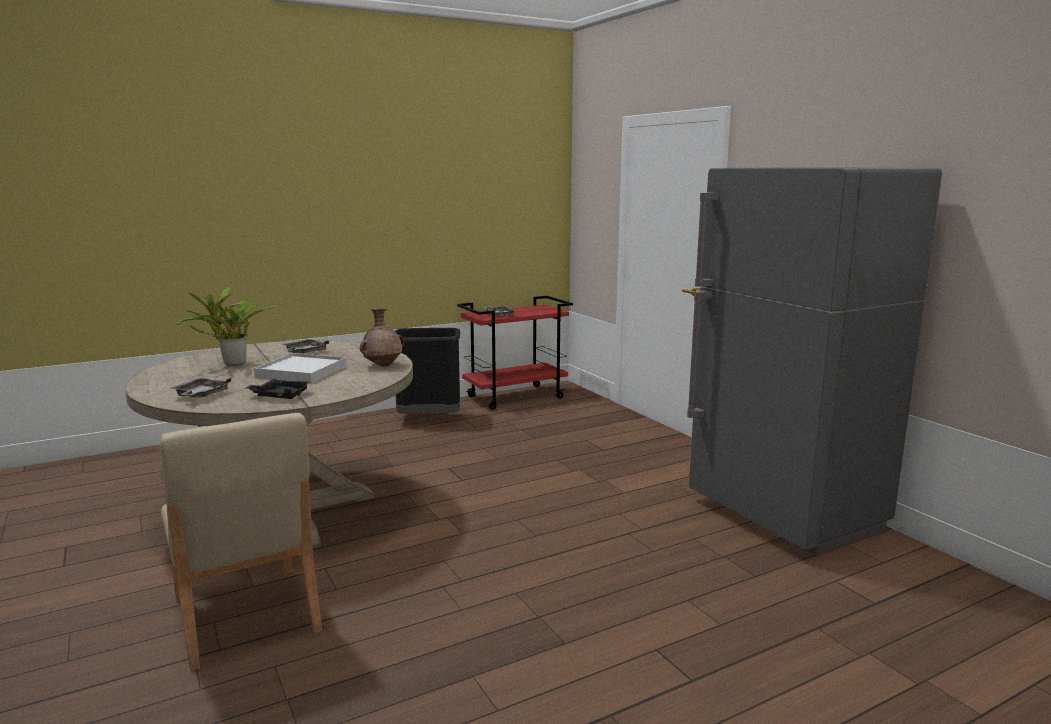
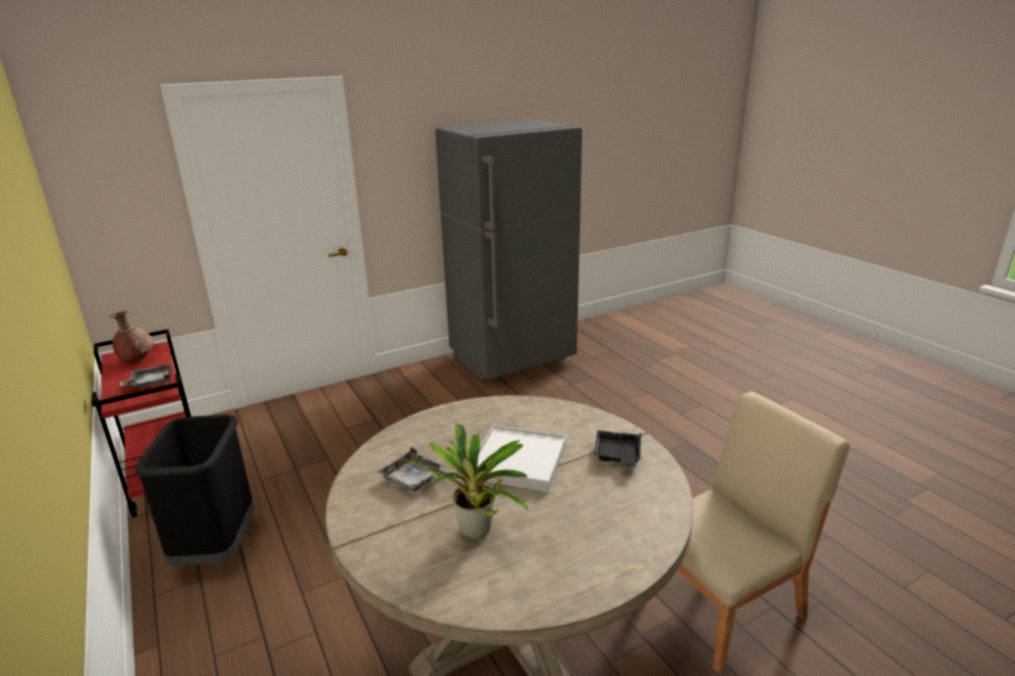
camera: 90 degrees left, 10 degrees up
(200, 395) = (633, 515): grey tray -> none
(383, 365) = (489, 412): brown vase -> brown vase (137, 360)

